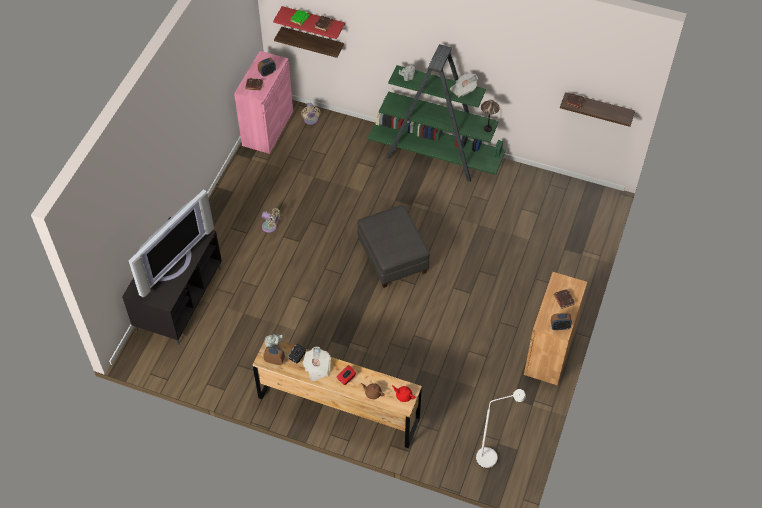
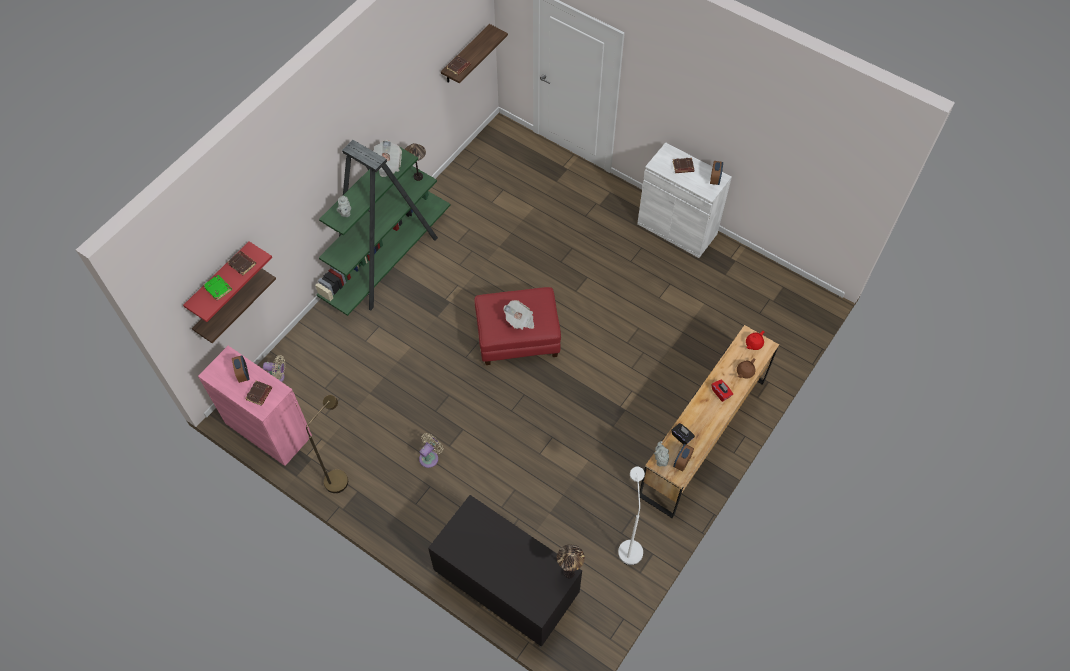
camera: 75 degrees left, 5 degrees up
(166, 304) = (569, 573): none -> table lamp
(171, 262) = (505, 557): television -> none
(241, 178) = (340, 476): none -> brown floor lamp
(317, 368) = (701, 420): newspaper -> newspaper (520, 320)
(392, 257) = (517, 338): grey ottoman -> red ottoman
(492, 456) = (786, 310): white floor lamp -> white floor lamp (629, 546)
(549, 351) = (677, 229): brown cabinet -> white cabinet

